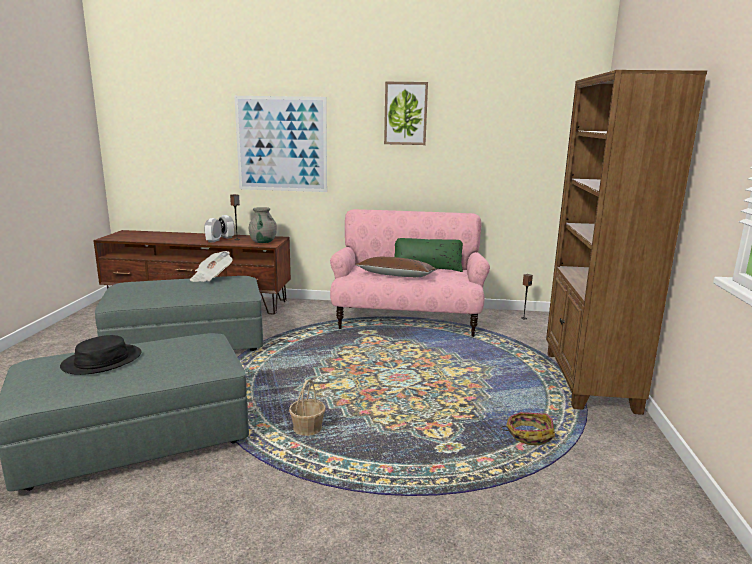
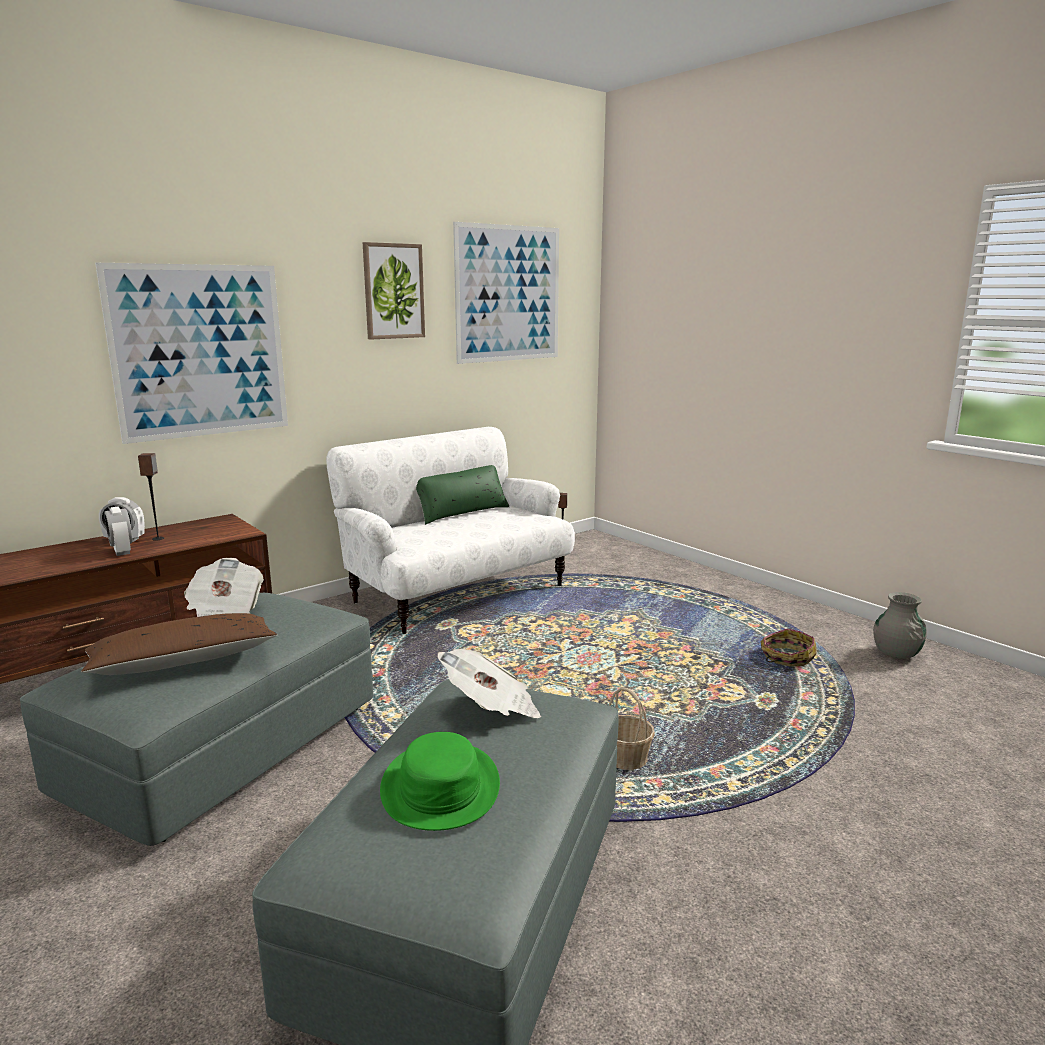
camera: 45 degrees left, 0 degrees up
(102, 361) = (440, 787): black hat -> green hat
(188, 346) = (491, 708): none -> newspaper
(263, 242) = (218, 531): grey vase -> grey vase (896, 653)
(396, 275) = (456, 531): brown pillow -> brown pillow (184, 661)
(407, 320) = (457, 593): pink sofa -> white sofa
(503, 117) = (508, 294): none -> picture
(589, 381) = (726, 590): brown bookcase -> none

